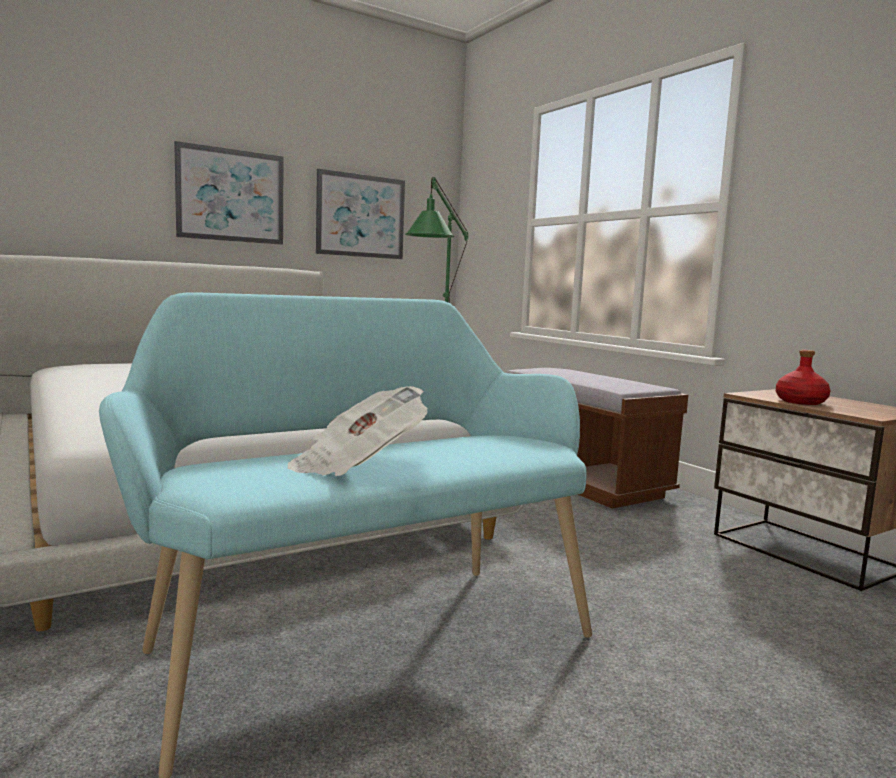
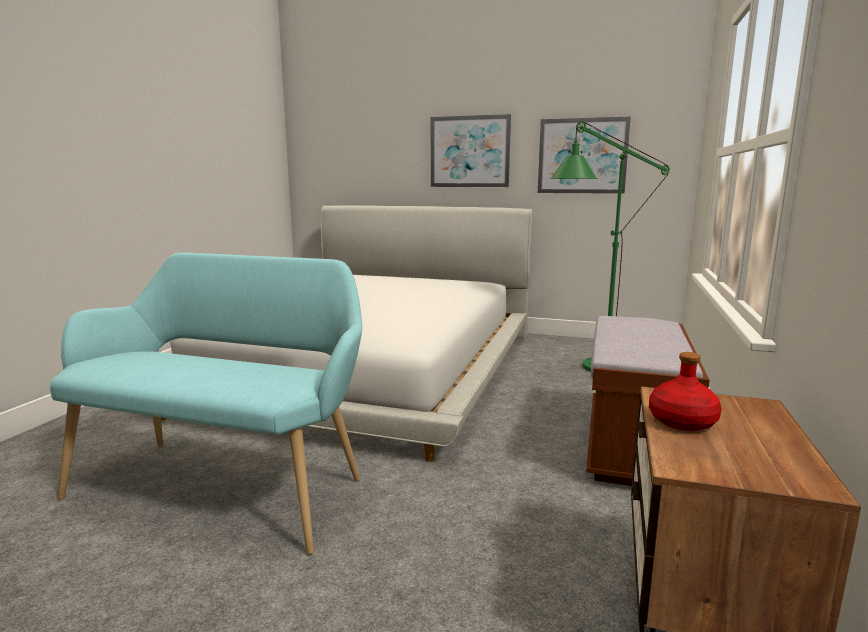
camera: 50 degrees right, 5 degrees up
(357, 465) = (161, 371): newspaper -> none

